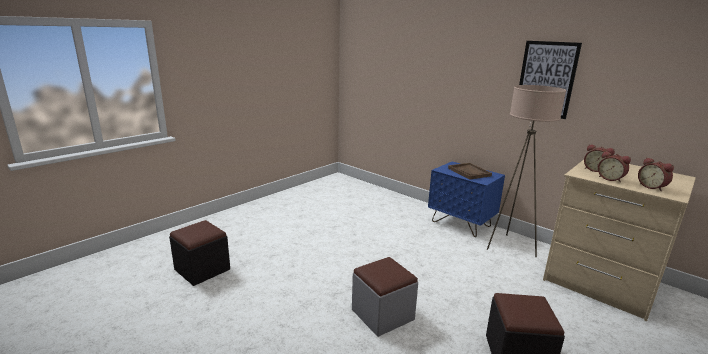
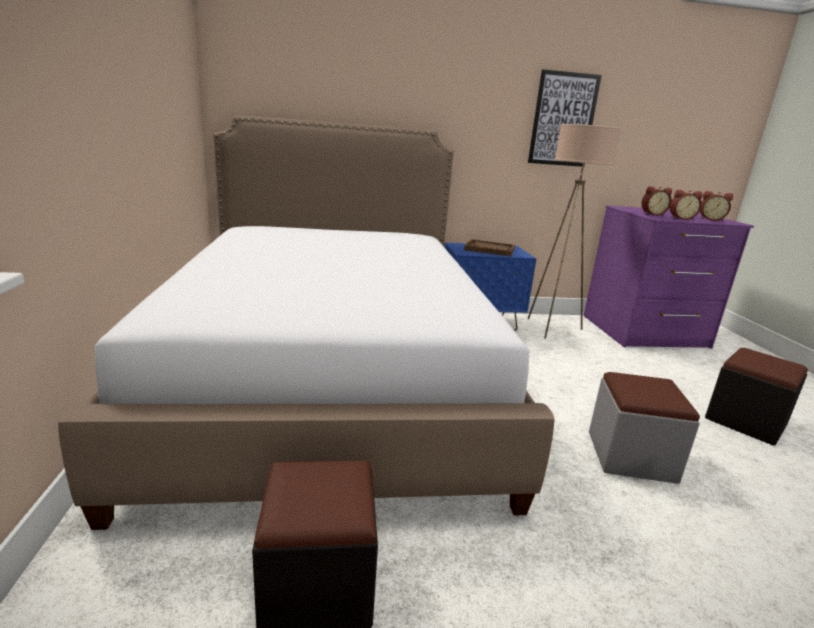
camera: 50 degrees left, 0 degrees up
(322, 218) = (330, 377): none -> bed
(600, 282) = (644, 332): beige dresser -> purple dresser

